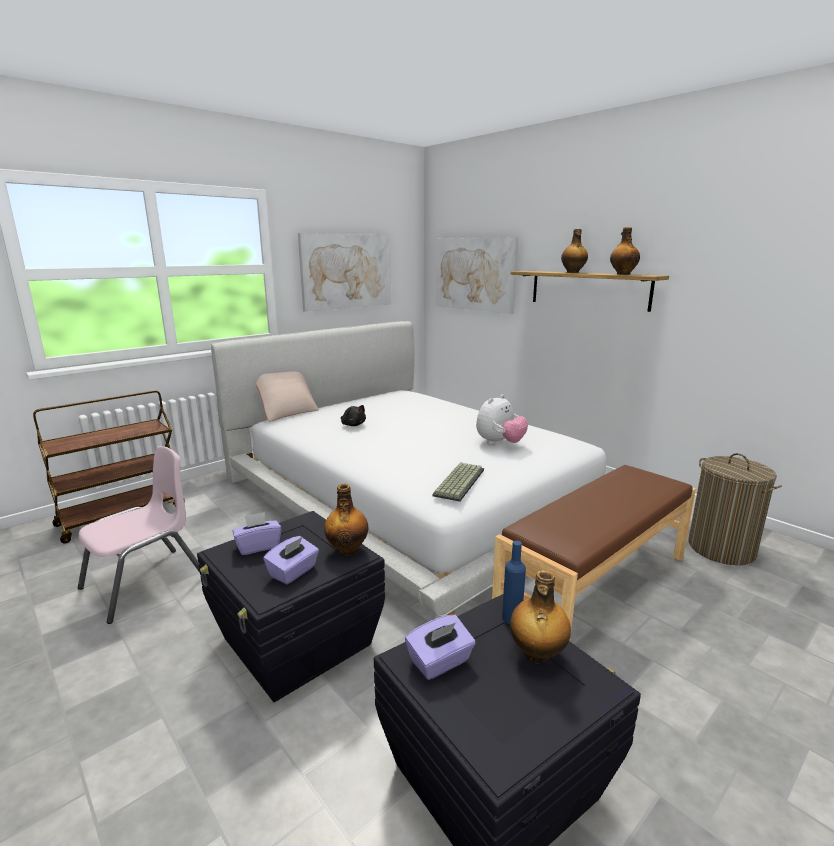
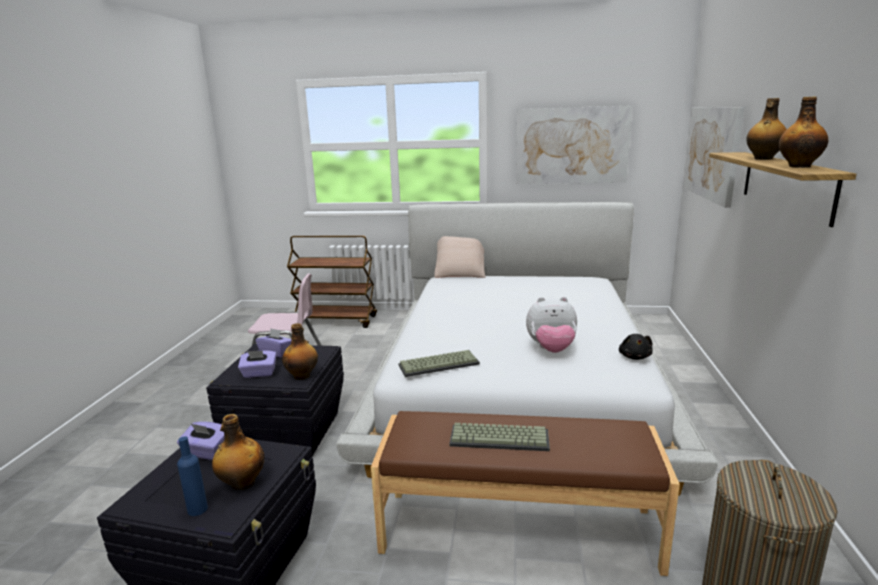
camera: 50 degrees right, 0 degrees up
(353, 425) = (477, 296): black plush toy -> black plush toy (634, 357)
(511, 618) = (278, 459): blue bottle -> blue bottle (197, 509)
(598, 508) = (500, 437): none -> keyboard

